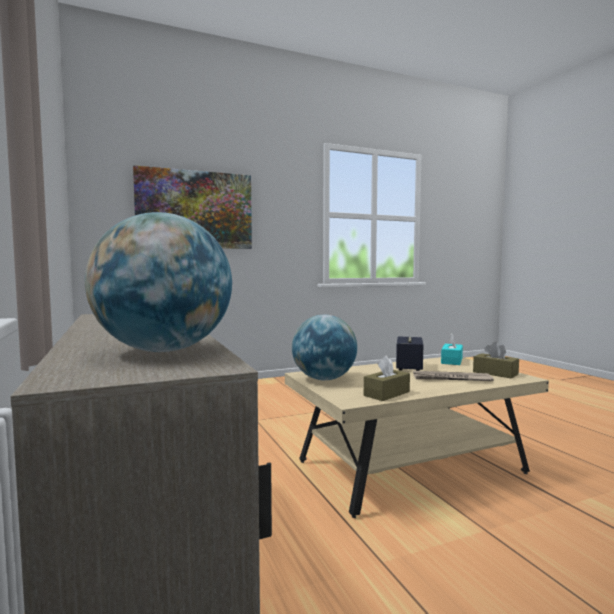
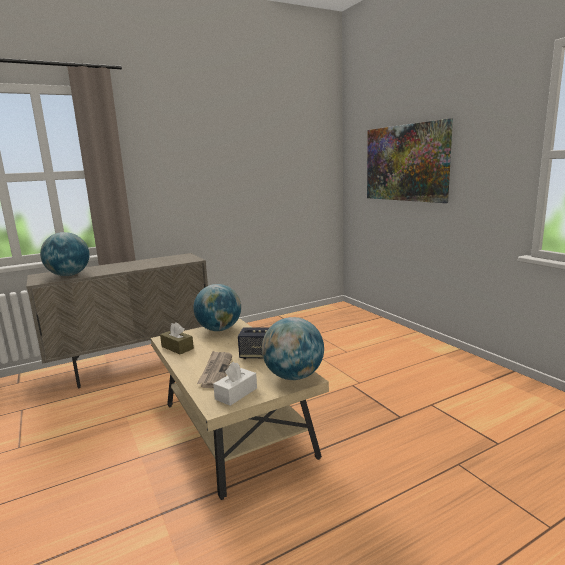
camera: 85 degrees right, 10 degrees up
(451, 361) = (293, 376): turquoise tissue box -> globe
(495, 373) = (236, 393): brown tissue box -> white tissue box

